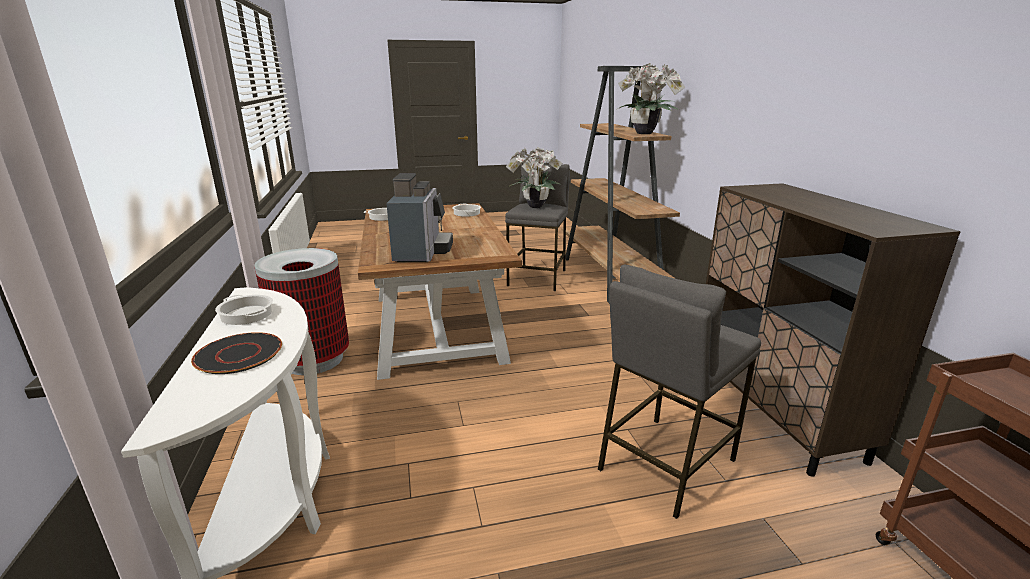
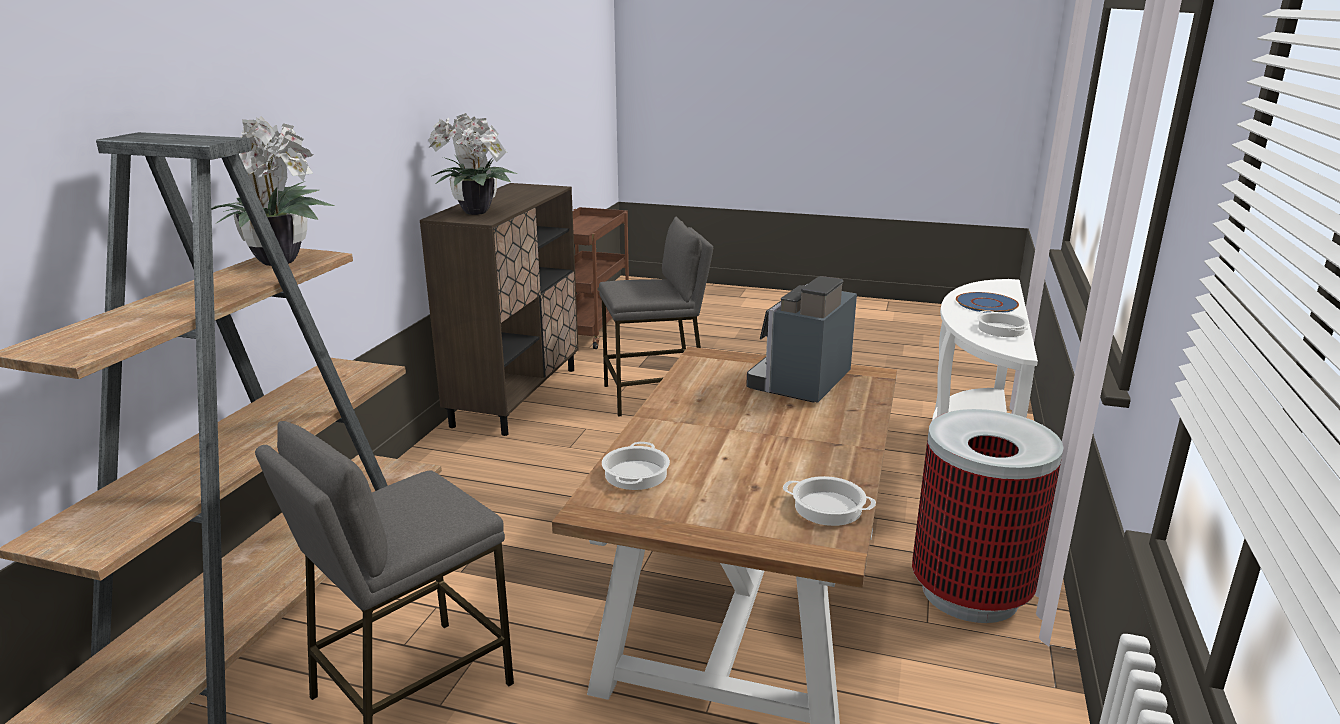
camera: 150 degrees left, 0 degrees up
(238, 354) = (986, 304): black plate -> blue plate
(534, 206) = (412, 512): potted plant -> potted plant (477, 213)

